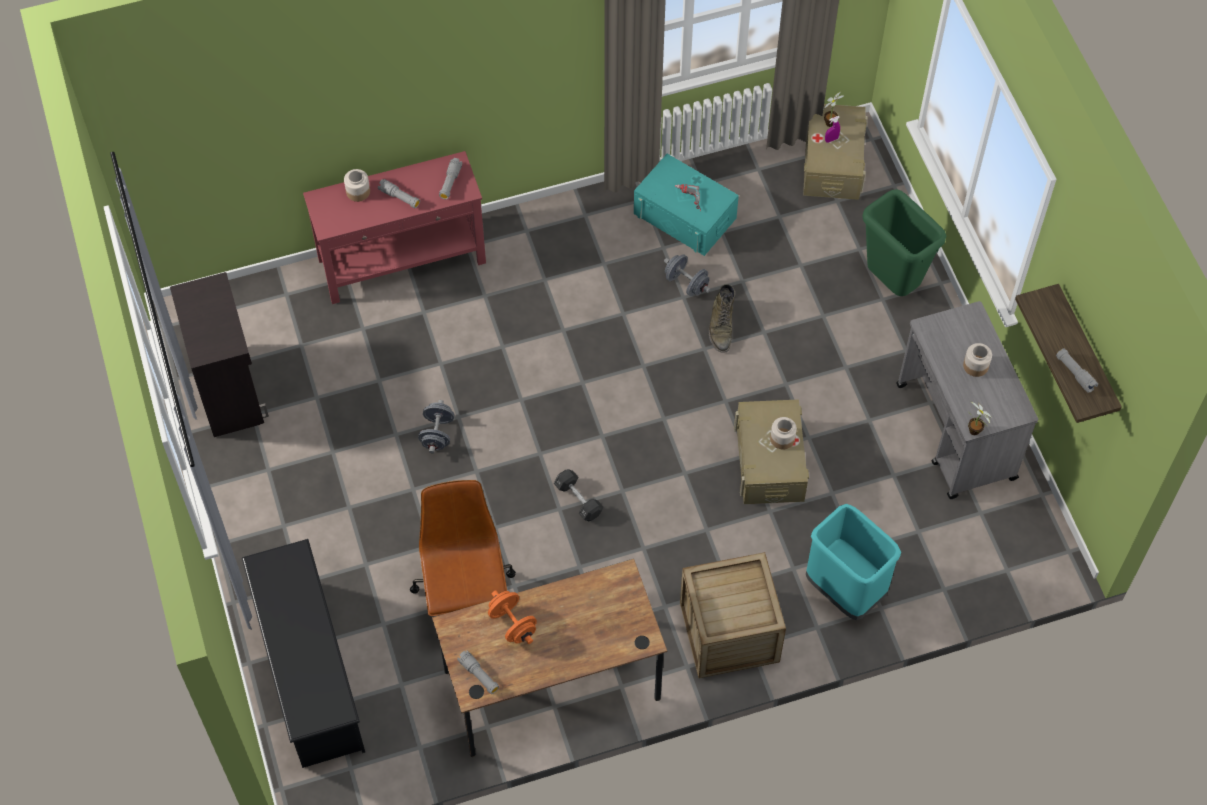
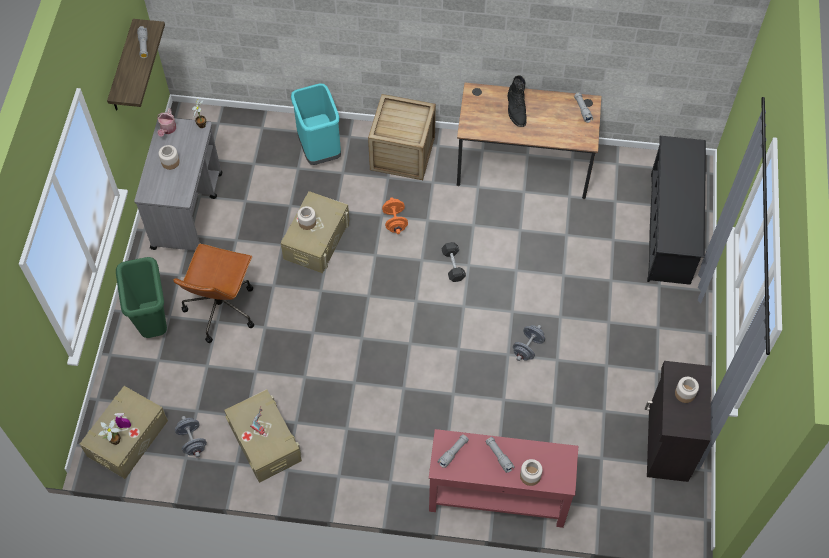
camera: 155 degrees left, 0 degrees up
(213, 324) = (684, 393): none -> jar
(466, 597) = (553, 235): brown office chair -> brown office chair (221, 308)
(512, 624) = (549, 129): orange dumbbell -> orange dumbbell (395, 221)
(572, 637) = (516, 109): none -> black boot
(685, 216) = (264, 442): turquoise storage box -> beige storage box
(686, 283) = (296, 386): grey dumbbell -> grey dumbbell (192, 441)
(721, 327) = (291, 343): green boot -> none
(1012, 406) = (167, 130): none -> watering can

